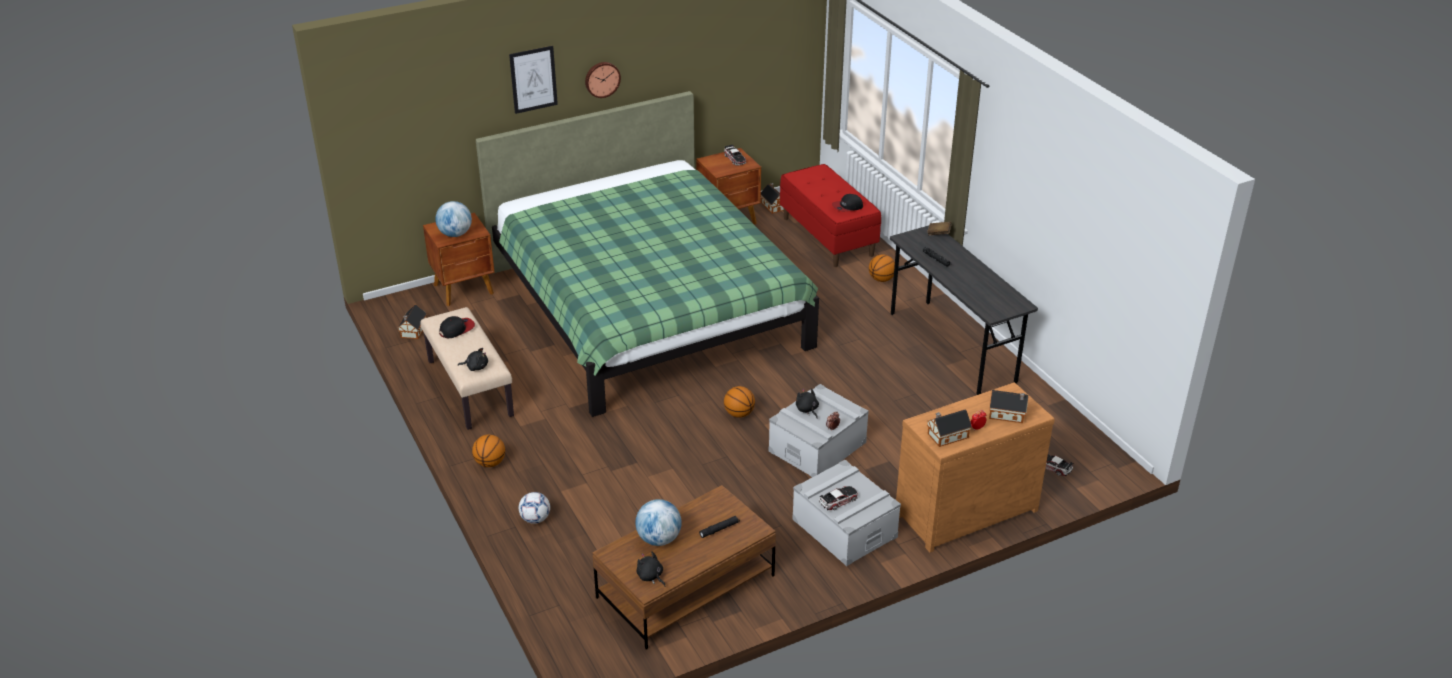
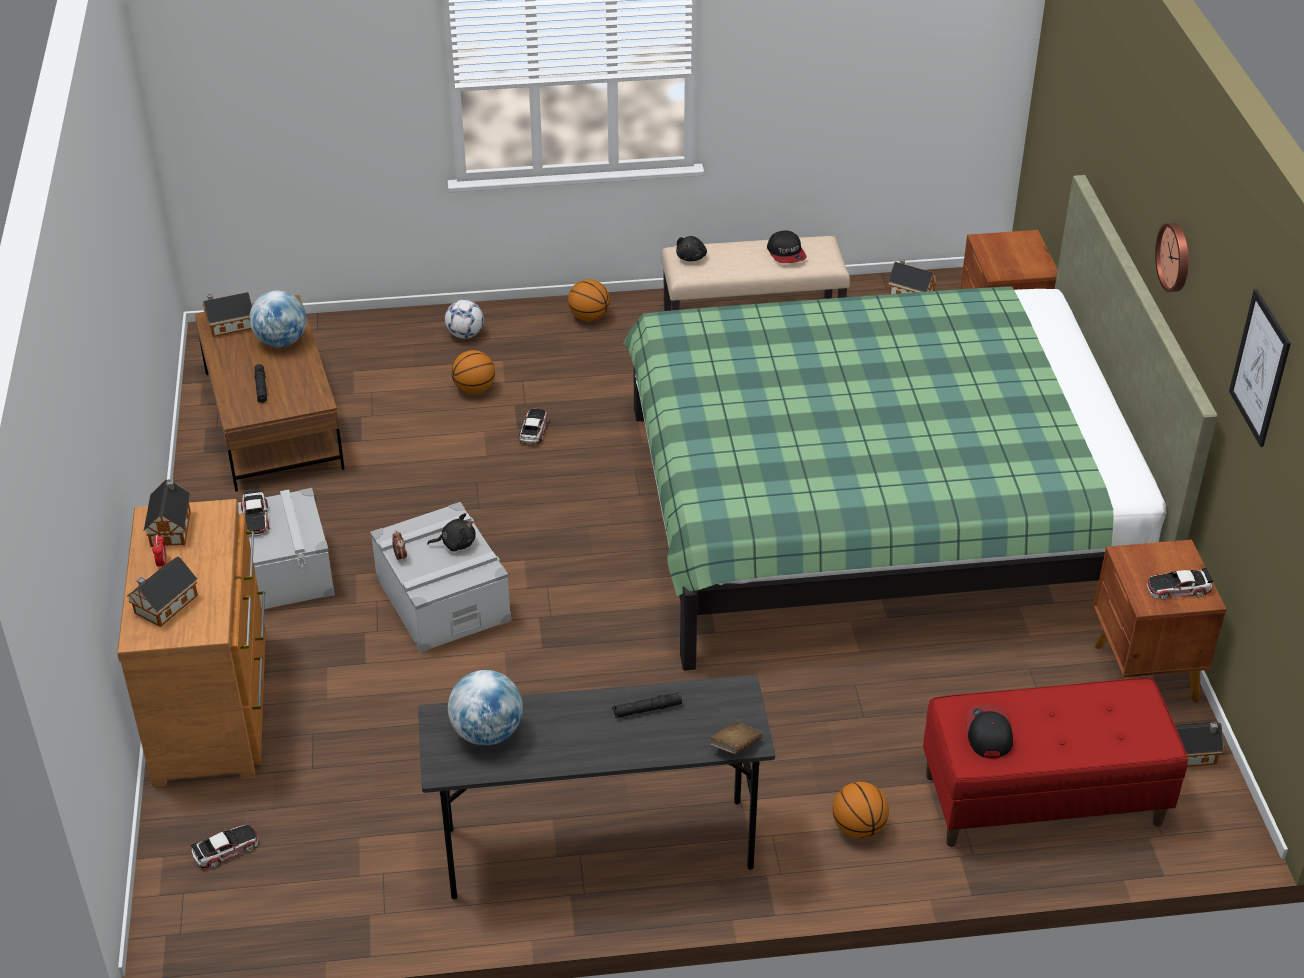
camera: 110 degrees right, 5 degrees up
(455, 234) = (998, 252): globe -> globe (487, 733)
(533, 79) = (1138, 163): picture -> picture (1260, 368)
(635, 454) = (533, 430): none -> toy car
(650, 577) = (229, 325): black plush toy -> toy house
(739, 414) = (563, 542): basketball -> basketball (474, 389)

